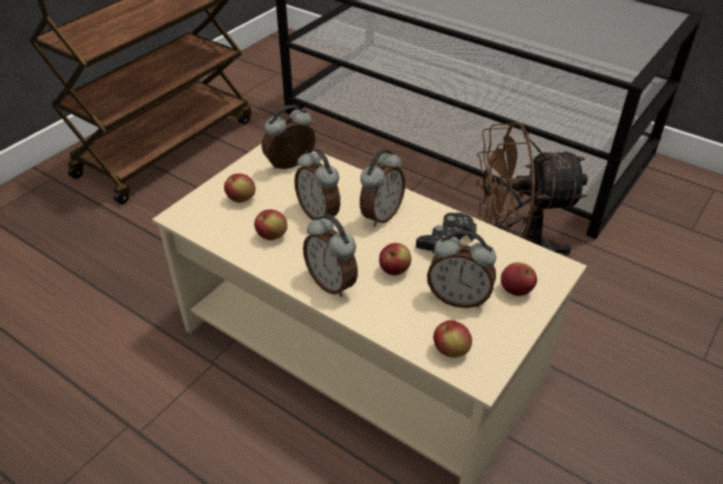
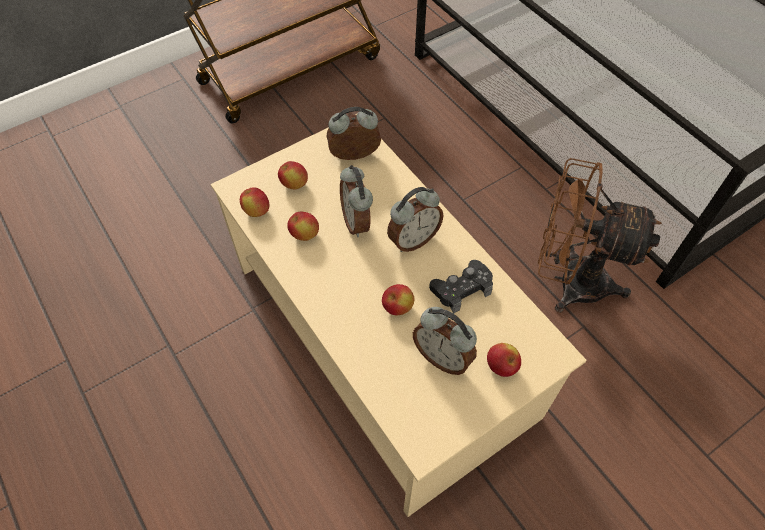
camera: 20 degrees right, 15 degrees up
(332, 283) = (336, 303): alarm clock -> none
(451, 351) = (409, 411): apple -> apple (256, 211)

